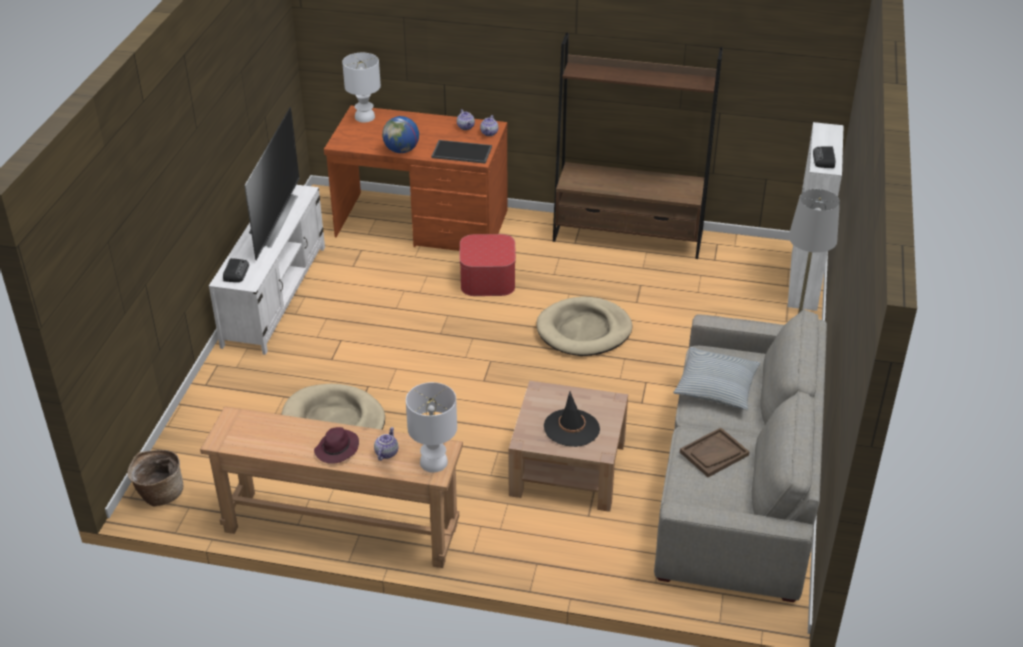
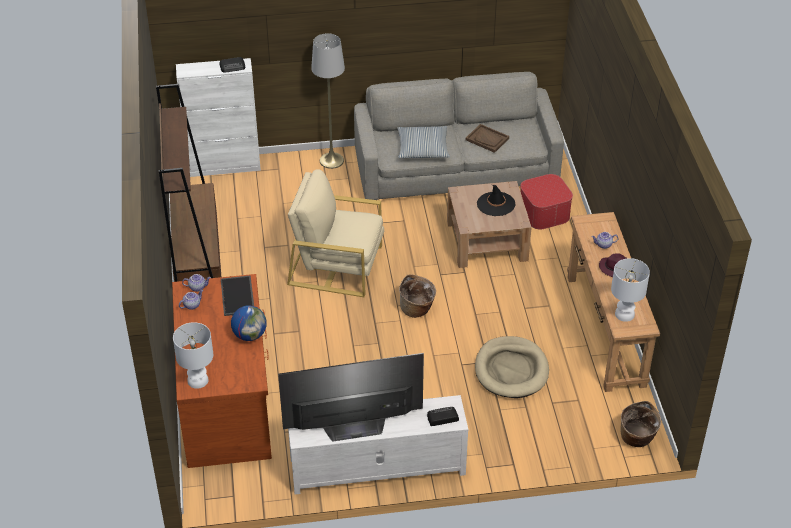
camera: 110 degrees left, 5 degrees up
(434, 462) = (597, 222): white table lamp -> white table lamp (624, 314)
(475, 374) = (417, 309): none -> basket
(487, 279) = (294, 335): ottoman -> ottoman (544, 212)
(584, 330) = (336, 265): beige dog bed -> beige armchair

